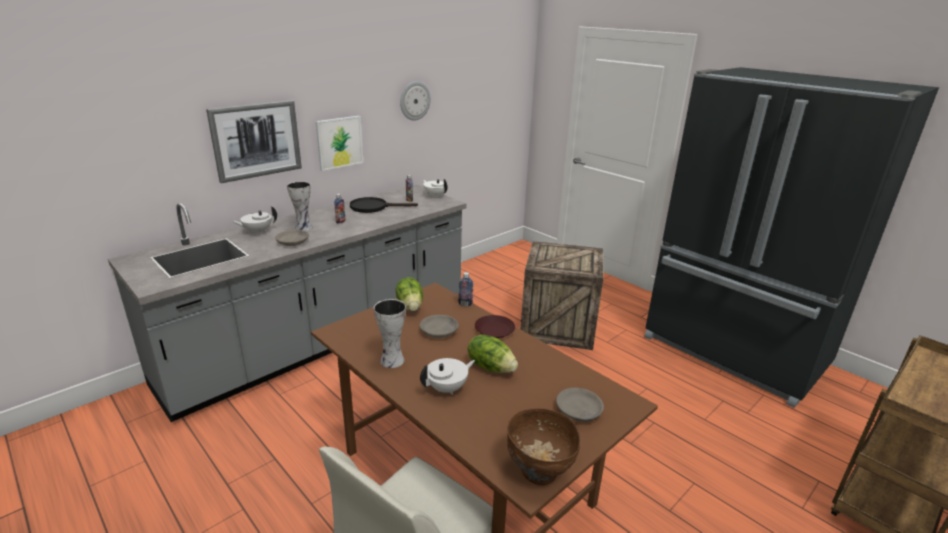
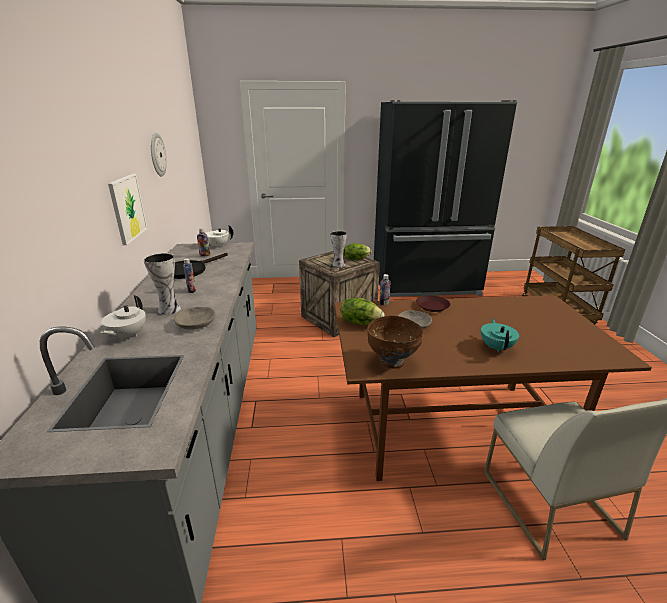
camera: 50 degrees left, 0 degrees up
(256, 140) = (71, 216): picture -> none
(391, 360) = (438, 357): vase -> vase (338, 265)
(447, 388) = (496, 347): white teapot -> turquoise teapot
(491, 367) = (480, 323): lettuce -> lettuce (356, 259)
(539, 472) = (610, 349): brown bowl -> brown bowl (392, 362)
(578, 411) = (551, 316): grey bowl -> none

